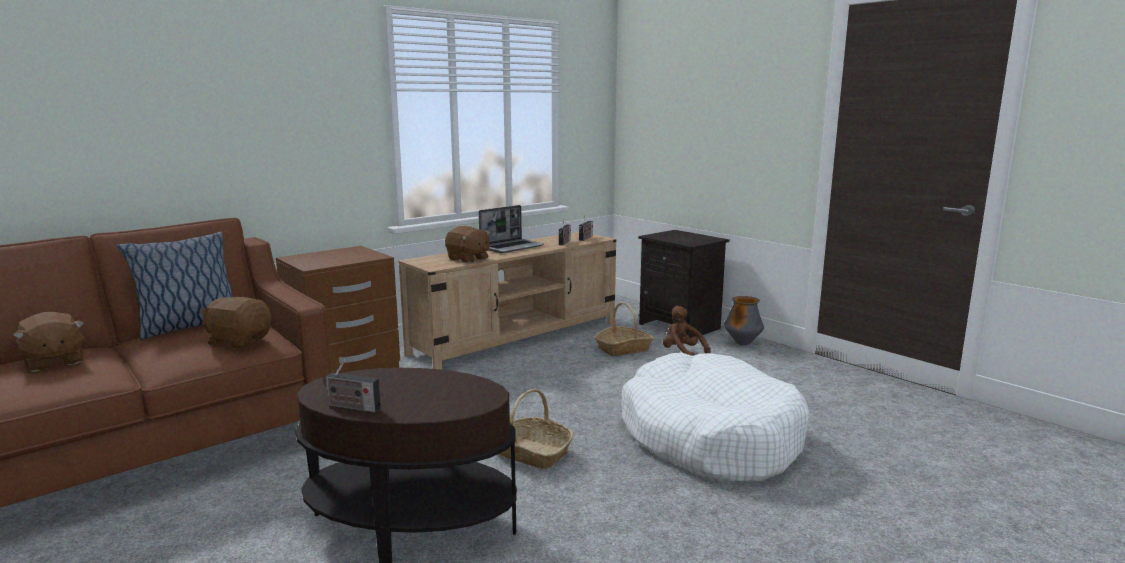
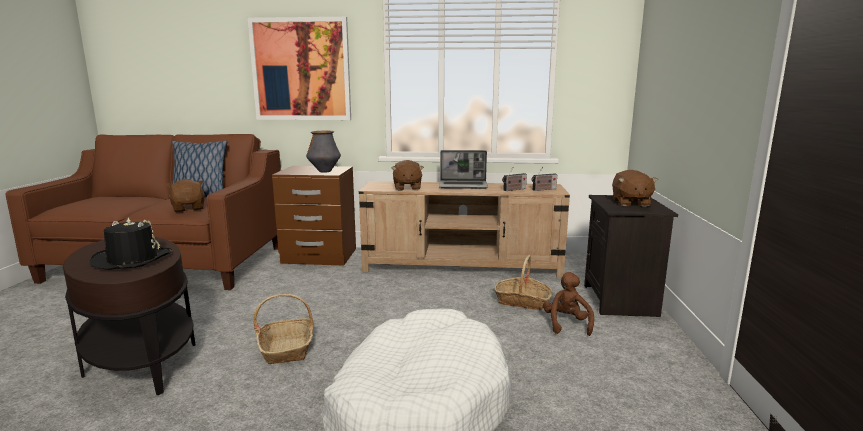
camera: 45 degrees right, 0 degrees up
(53, 362) = (121, 199): brown plush toy -> brown plush toy (630, 203)
(279, 117) = (301, 69): none -> picture
(351, 407) = (85, 254): radio -> none
(431, 390) = (132, 260): none -> black hat
(742, 343) = (655, 339): vase -> vase (324, 171)

